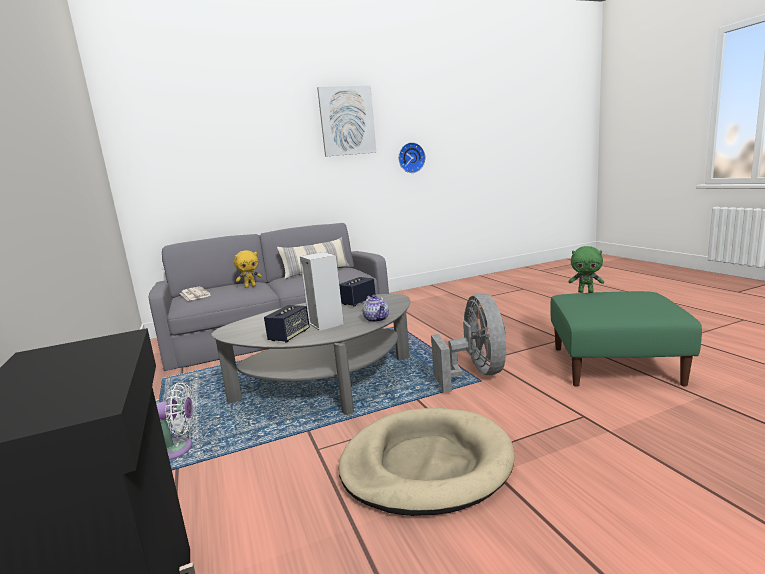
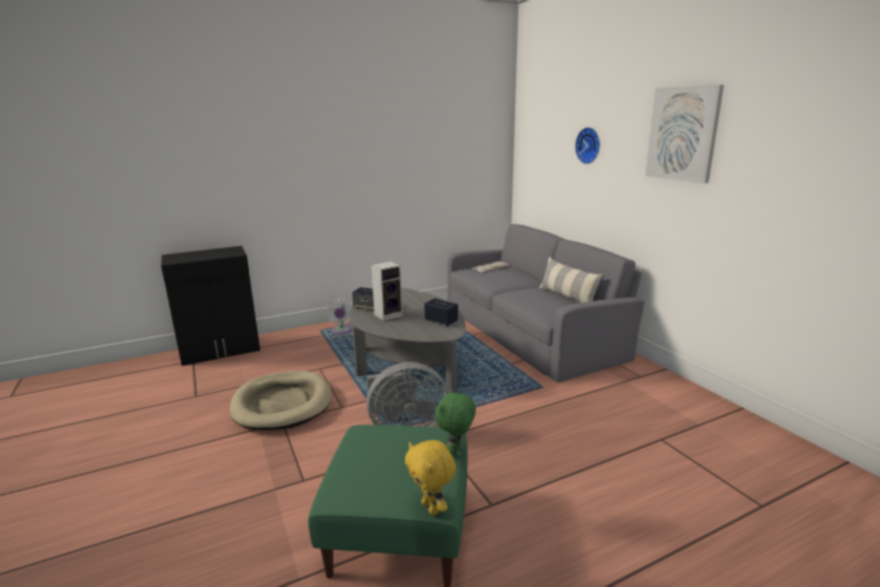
camera: 85 degrees right, 5 degrees up
(250, 286) = (512, 280): yellow plush toy -> yellow plush toy (431, 508)
(377, 319) = (387, 330): teapot -> none
(411, 158) = (762, 203): wall clock -> wall clock (589, 145)

